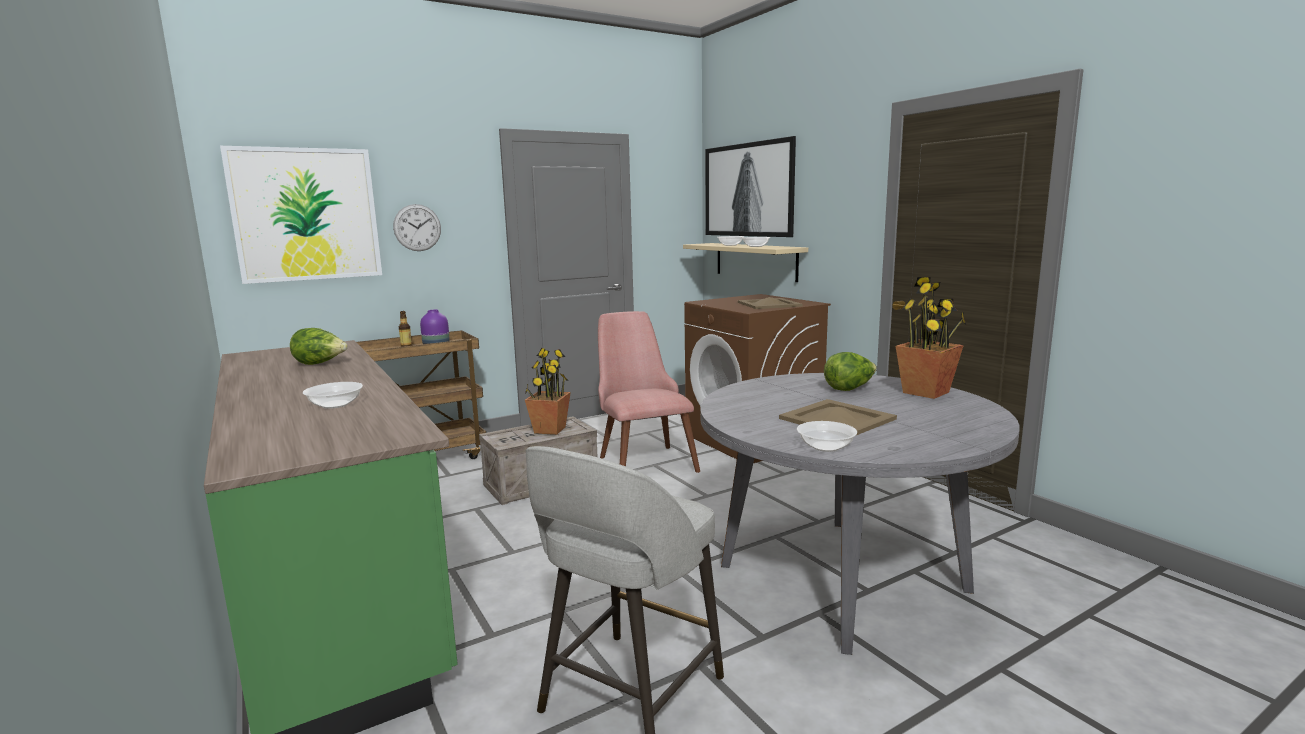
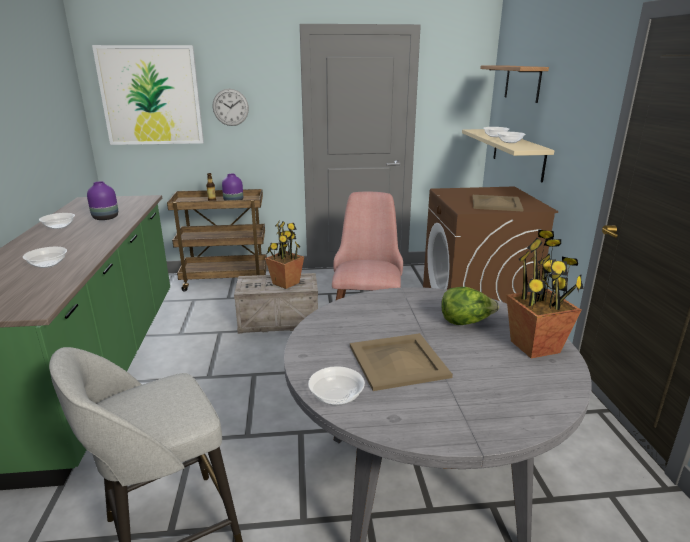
camera: 25 degrees right, 10 degrees up
(265, 378) = (59, 226): none -> bowl
(320, 364) = (106, 218): lettuce -> purple vase
(749, 190) = (522, 83): picture -> shelf

